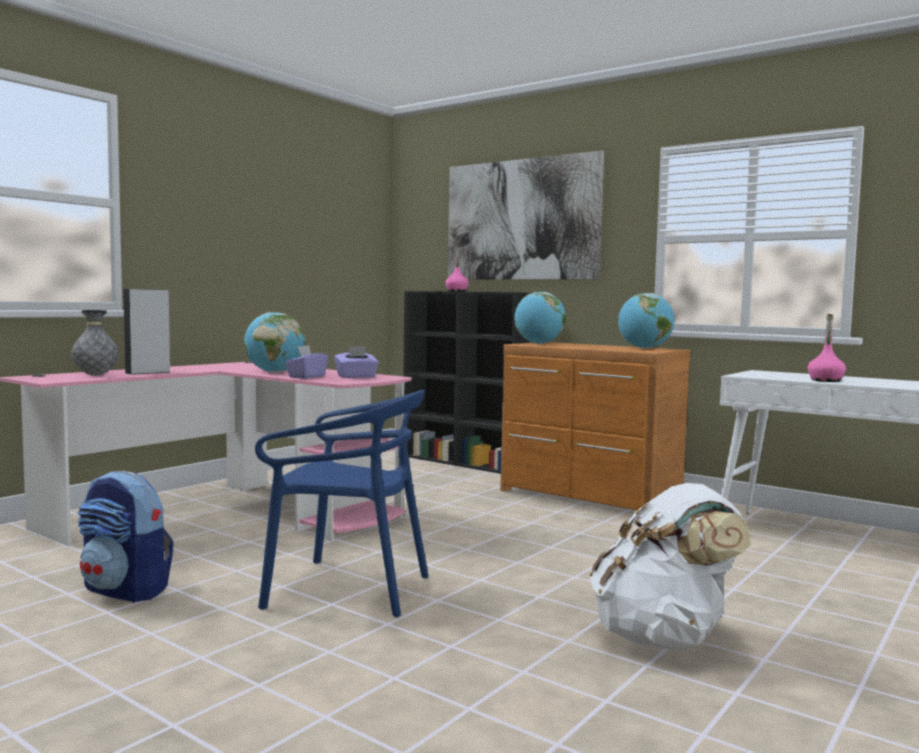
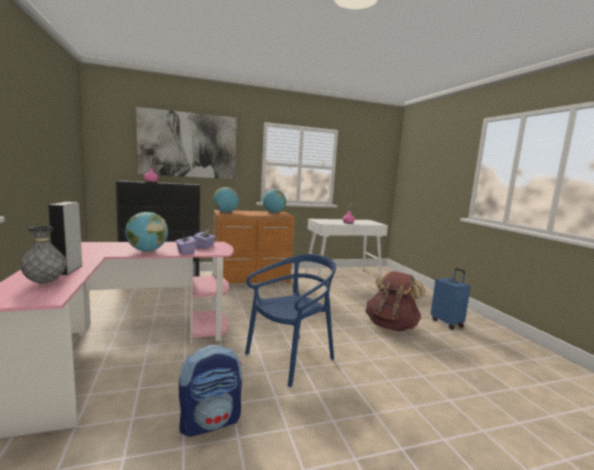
camera: 55 degrees left, 5 degrees up
(664, 638) = (391, 326): white backpack -> brown backpack
(867, 703) = (447, 323): none -> blue suitcase

